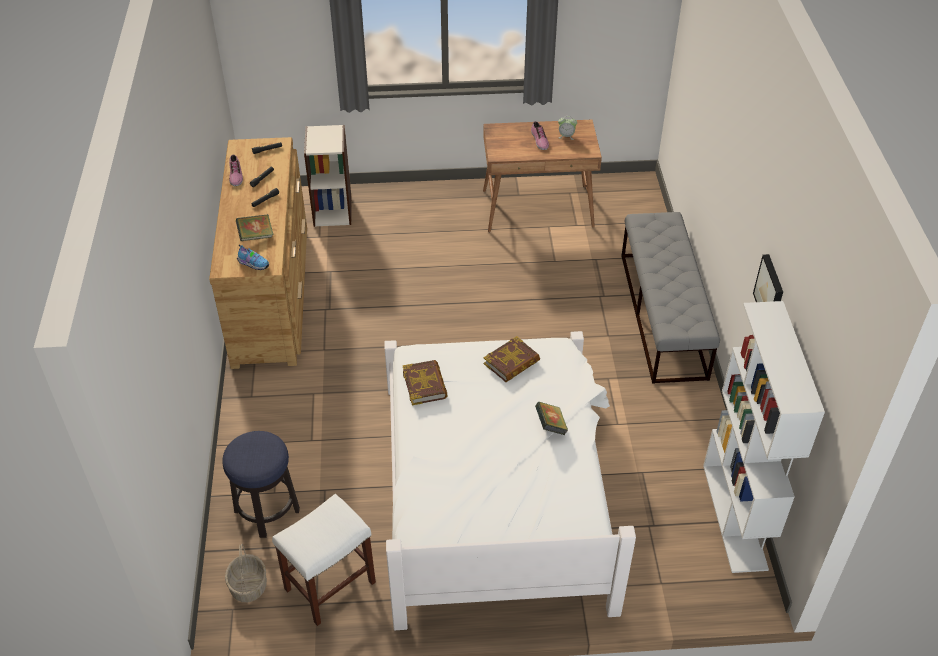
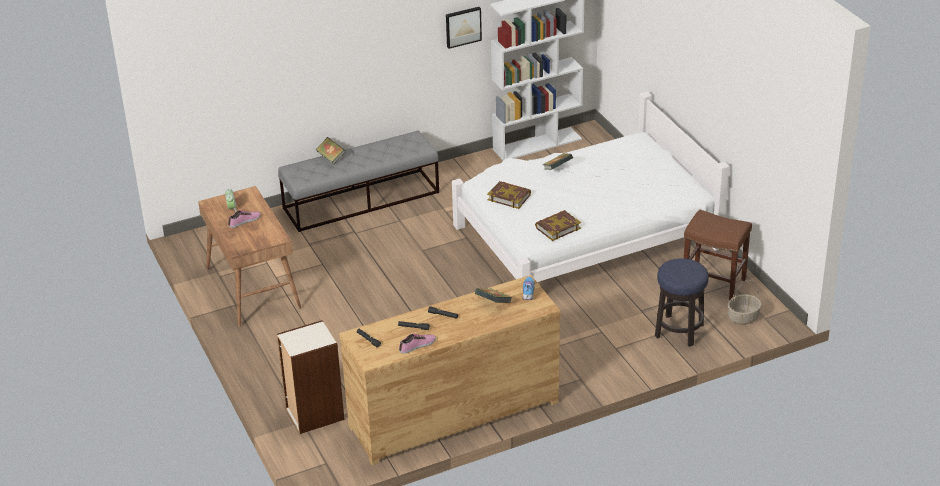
camera: 110 degrees left, 10 degrees down
(330, 584) = (712, 283): white stool -> brown stool
(680, 251) = (331, 158): none -> book

